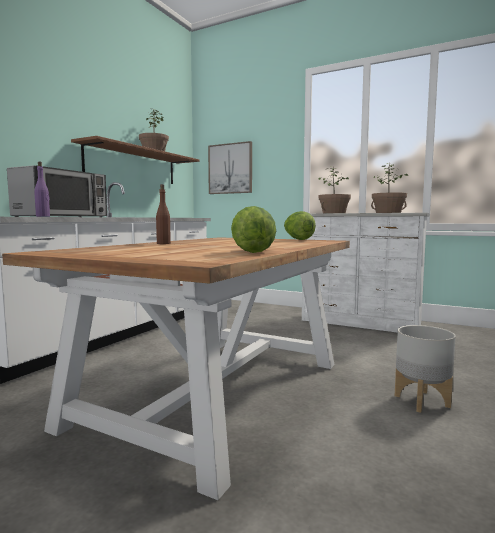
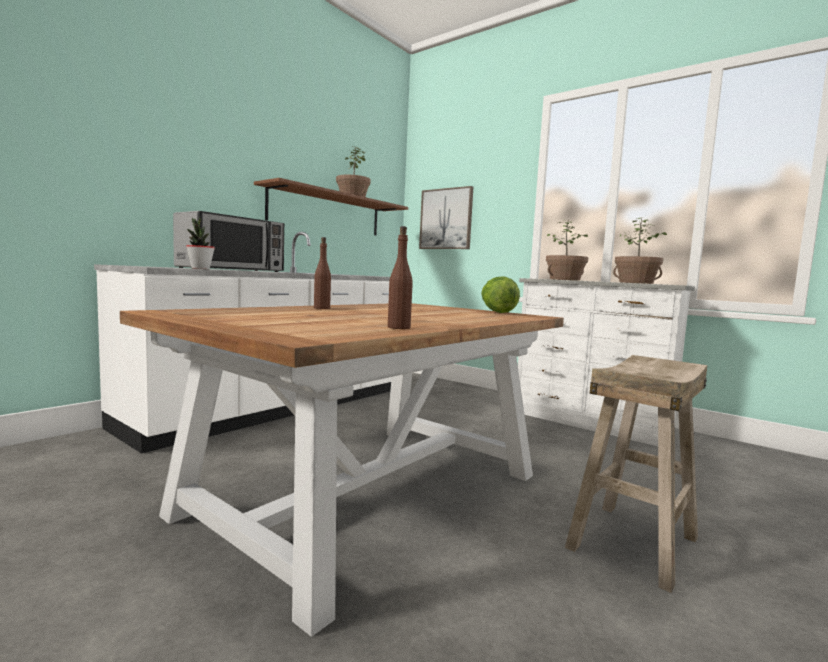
camera: 10 degrees right, 0 degrees up
(43, 216) = (200, 269): purple bottle -> potted plant
(253, 252) = (399, 327): lettuce -> brown bottle
(422, 401) = (634, 543): grey planter -> beige stool

